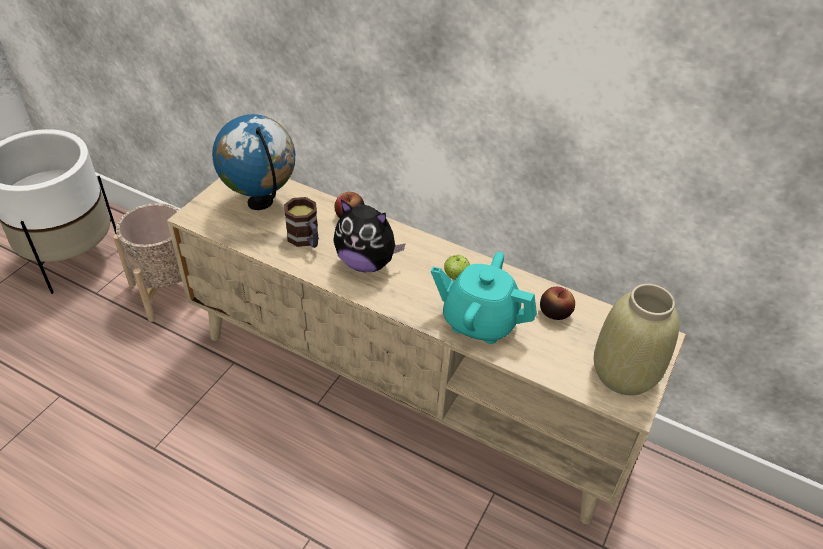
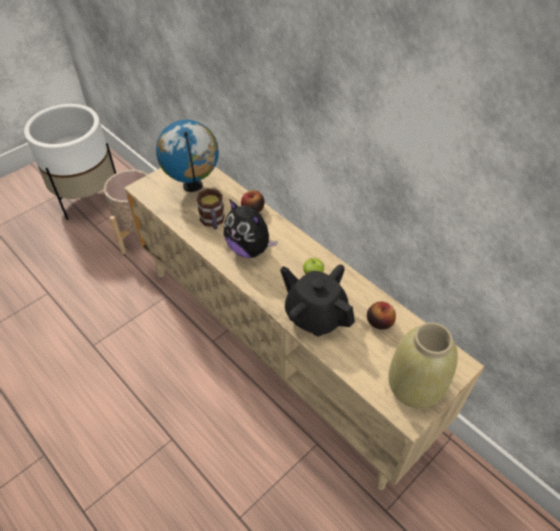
camera: 20 degrees right, 5 degrees up
(479, 321) = (315, 315): turquoise teapot -> black teapot

